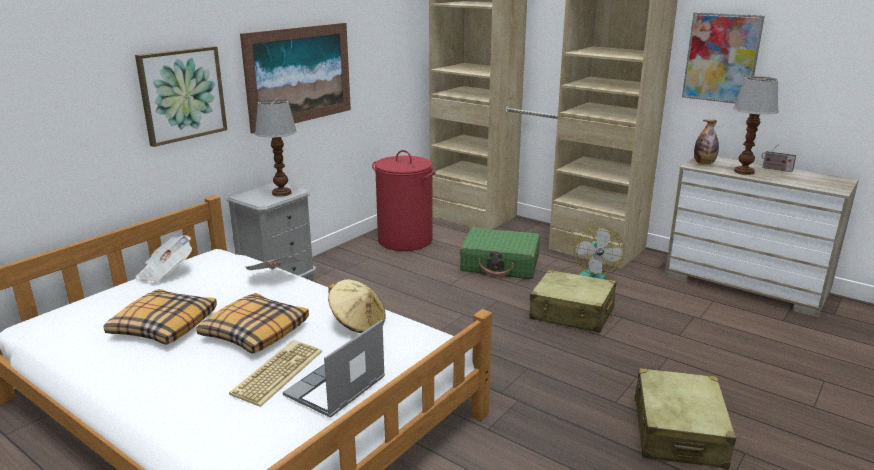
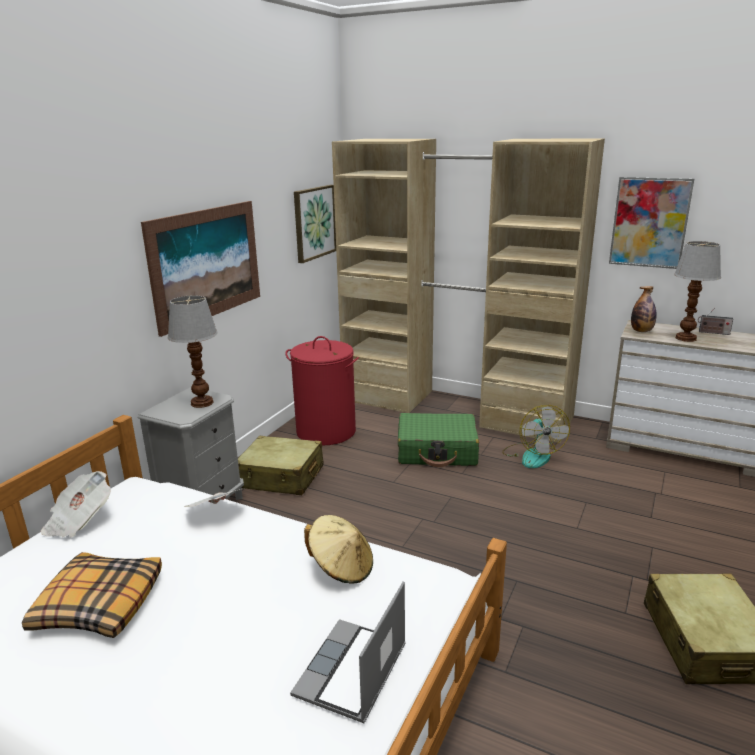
camera: 10 degrees left, 0 degrees up
(182, 94) = (79, 301): picture -> picture (314, 222)
(255, 332) = (220, 598): pillow -> none
(277, 372) = (269, 658): keyboard -> none
(572, 313) = (534, 503): beige suitcase -> beige suitcase (281, 477)

